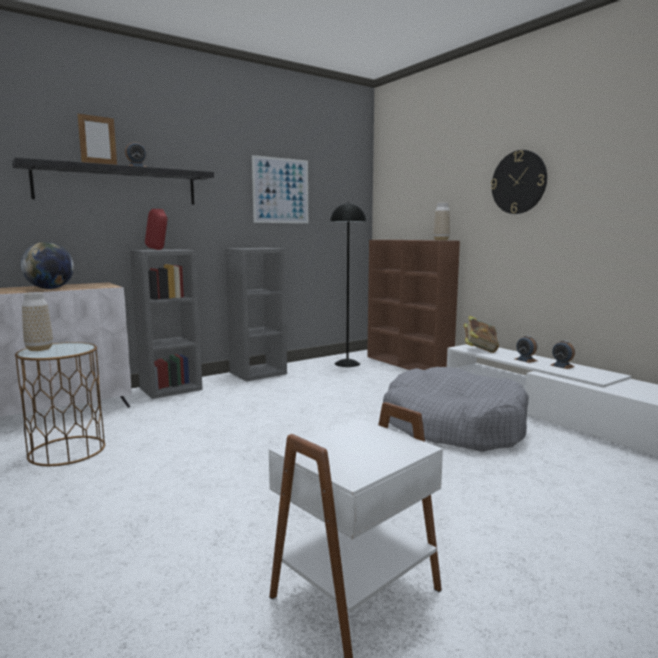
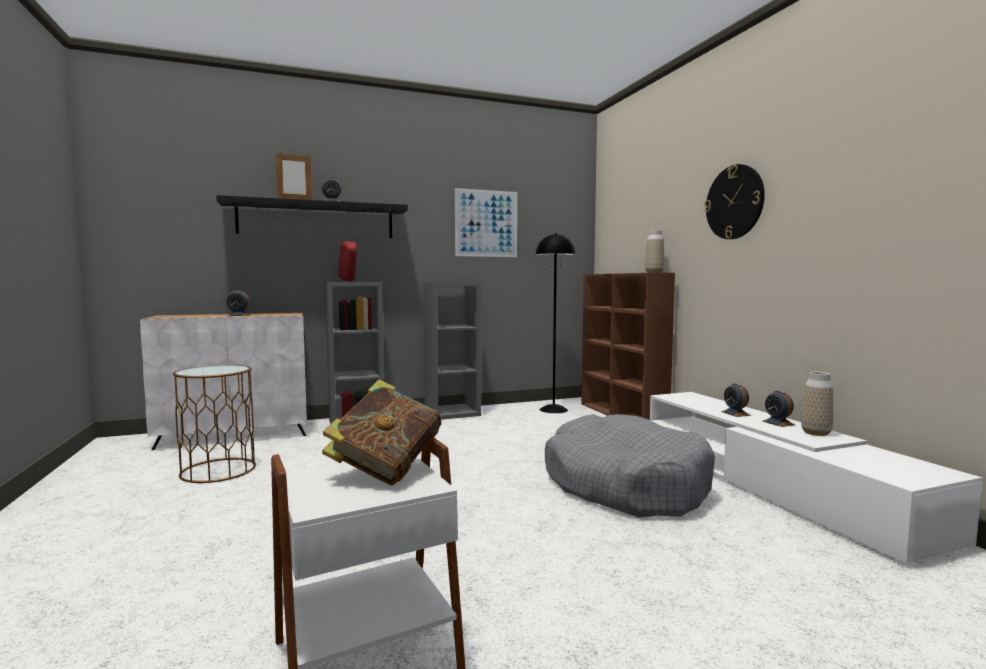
camera: 15 degrees right, 5 degrees down
(39, 349) = (199, 369): vase -> vase (816, 433)
(50, 288) = (238, 315): globe -> alarm clock
(479, 349) = (687, 399): book -> book (385, 470)

